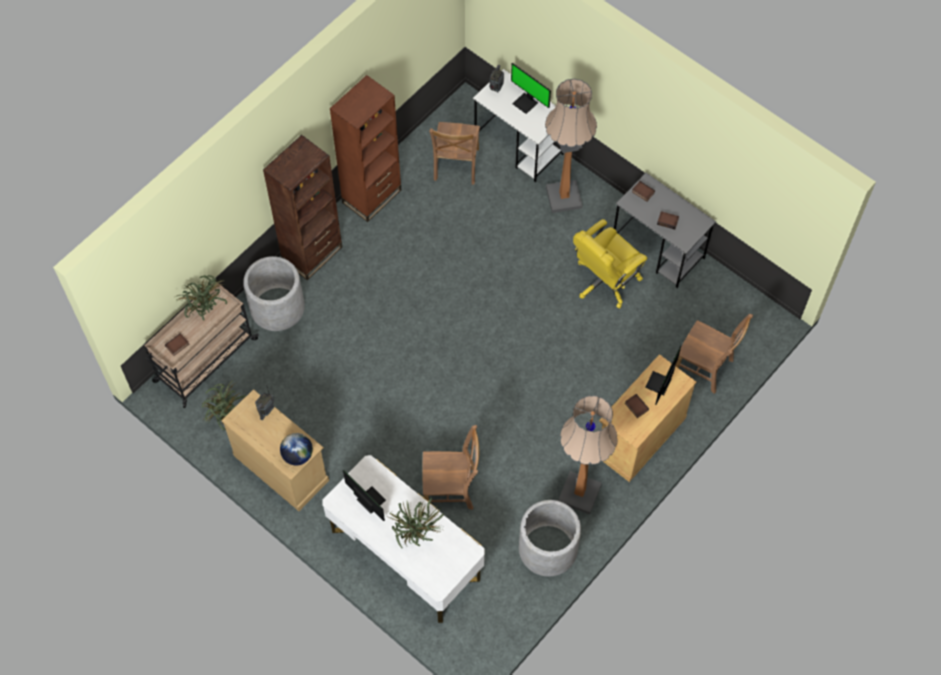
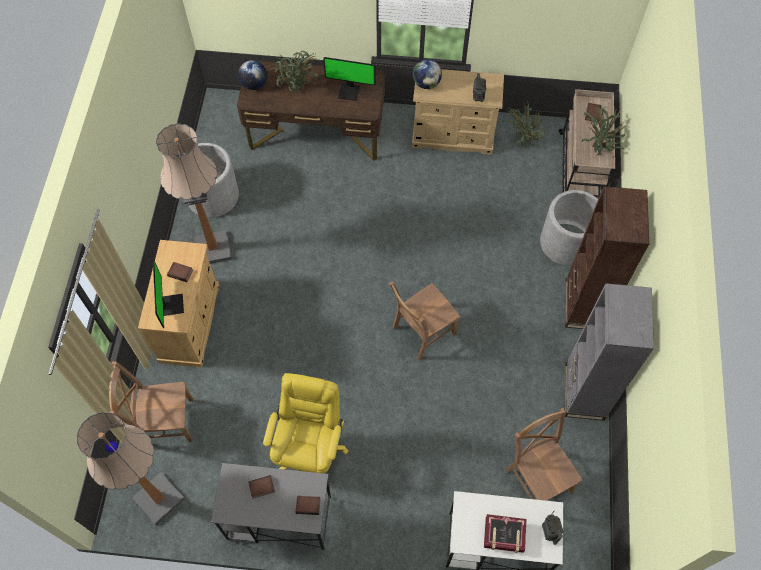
camera: 145 degrees right, 0 degrees up
(372, 196) = (584, 392): brown bookcase -> grey bookcase
(405, 554) = (316, 133): white desk -> brown desk
(451, 489) = (316, 194): brown chair -> brown chair (421, 332)
(452, 567) = (254, 84): none -> globe
(526, 103) = (504, 535): monitor -> book
(563, 197) = (409, 514): floor lamp -> floor lamp (159, 499)

